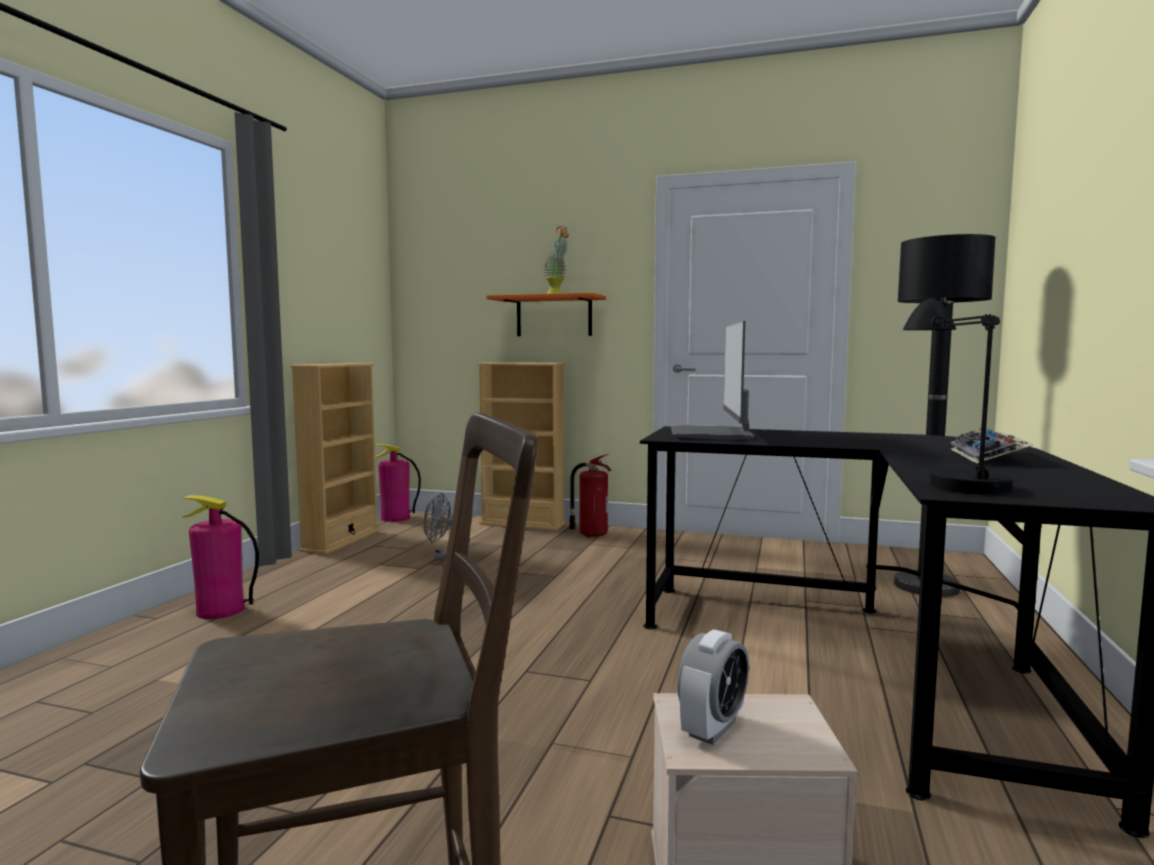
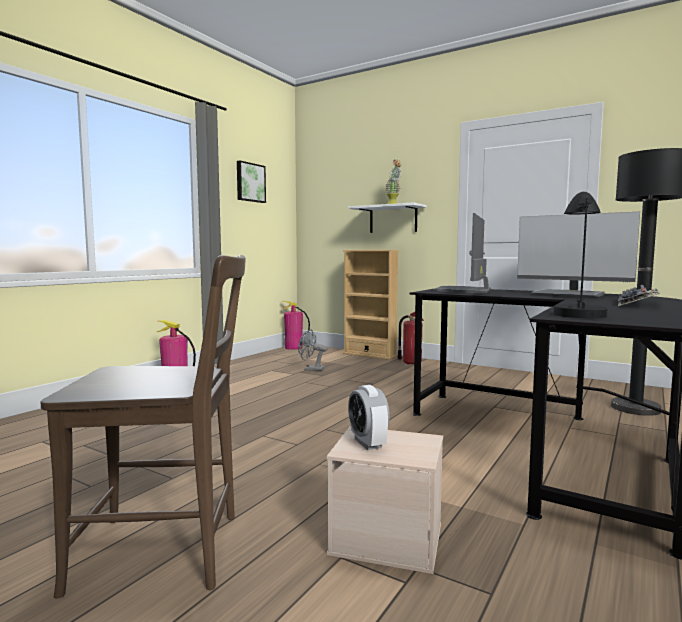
camera: 15 degrees right, 0 degrees up
(322, 252) = (250, 182): none -> picture
(341, 541) = (256, 357): beige bookcase -> none
(554, 316) = (393, 219): orange shelf -> white shelf
(712, 729) = (368, 443): alarm clock -> alarm clock turned 105 degrees clockwise
(866, 438) = (569, 294): none -> monitor

